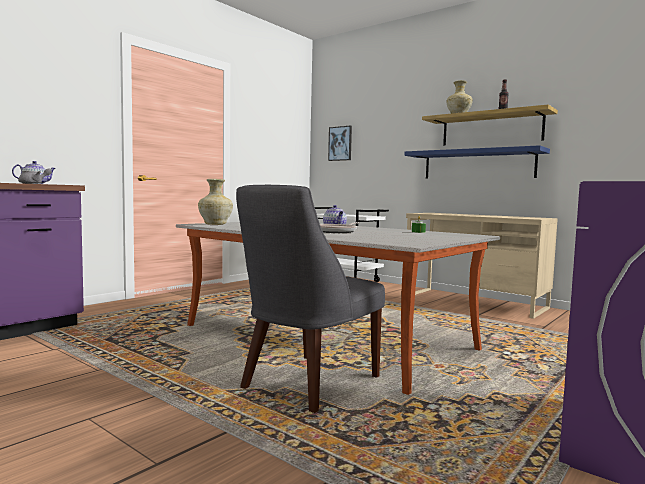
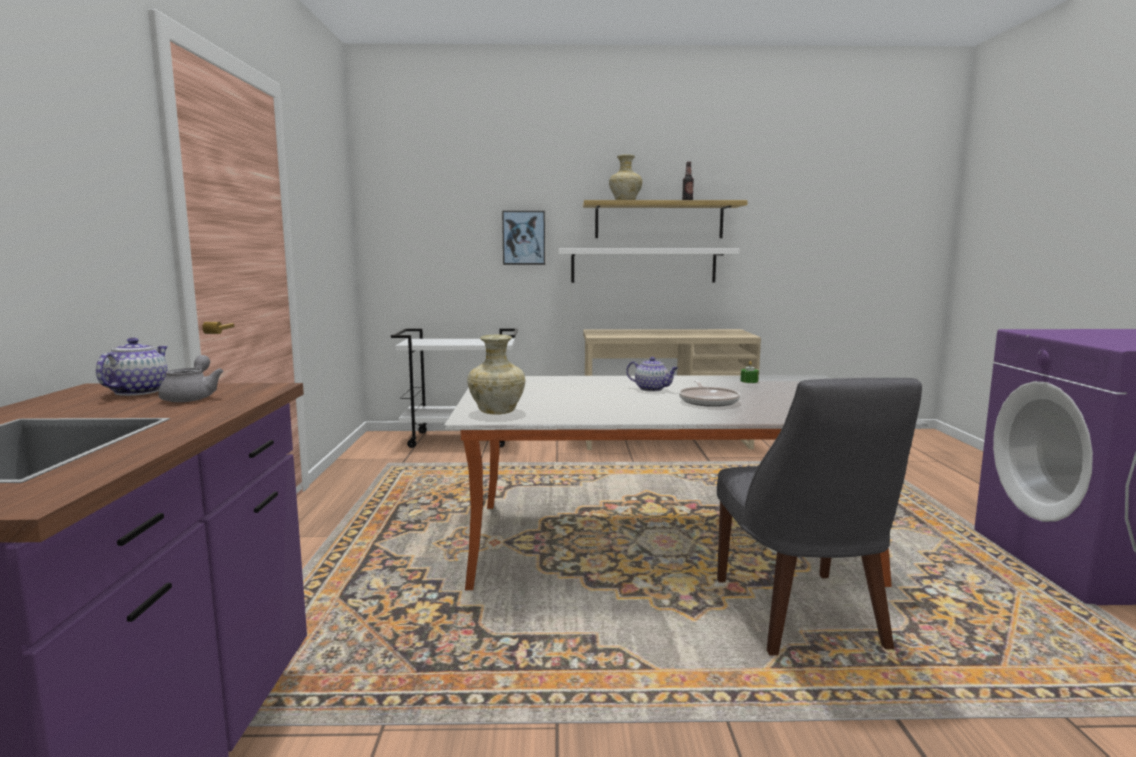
camera: 40 degrees left, 5 degrees up
(340, 143) = (419, 226): picture -> picture (524, 237)
(478, 164) = (643, 265): blue shelf -> white shelf

